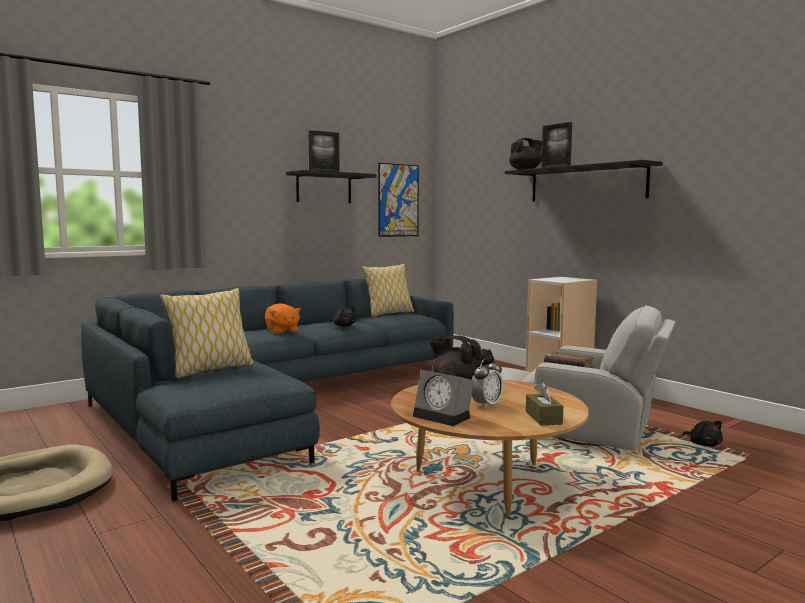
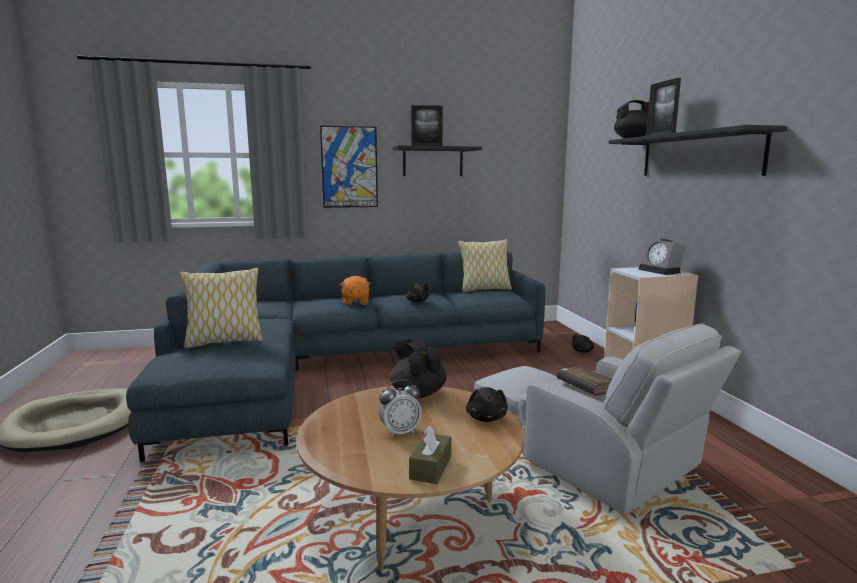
camera: 25 degrees right, 5 degrees up
(398, 200) = (518, 172): picture -> picture (349, 167)
(444, 416) = (332, 440): alarm clock -> alarm clock (661, 271)
(704, 444) = (751, 524): black plush toy -> black plush toy (486, 418)

